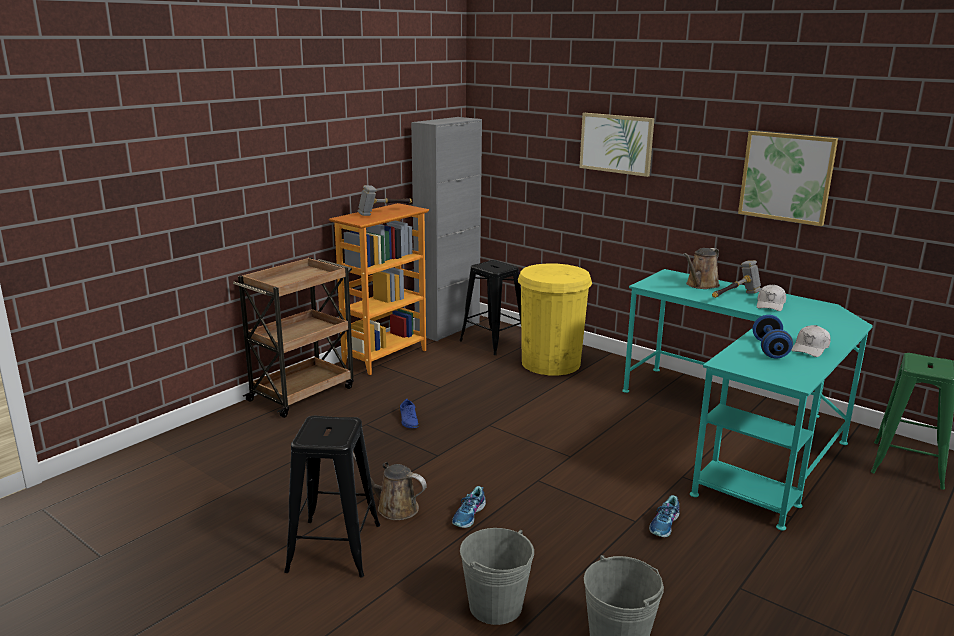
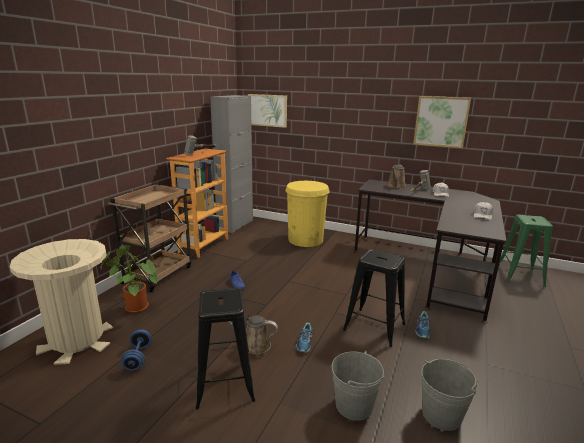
camera: 15 degrees left, 0 degrees up
(169, 468) = (77, 341): none -> beige trash can
(253, 435) = (134, 307): none -> potted plant
(493, 342) = (266, 230): black stool -> black stool (374, 327)
(616, 143) = (336, 107): picture -> picture (267, 110)
(742, 432) = (430, 268): turquoise desk -> black desk
(770, 349) = (463, 218): blue dumbbell -> blue dumbbell (138, 358)

